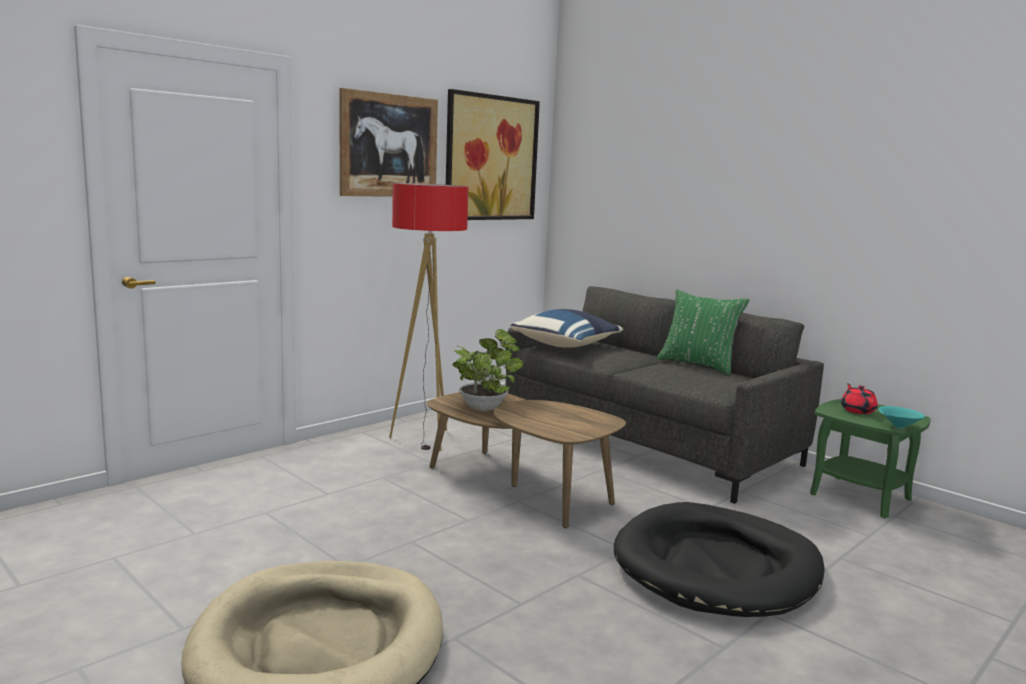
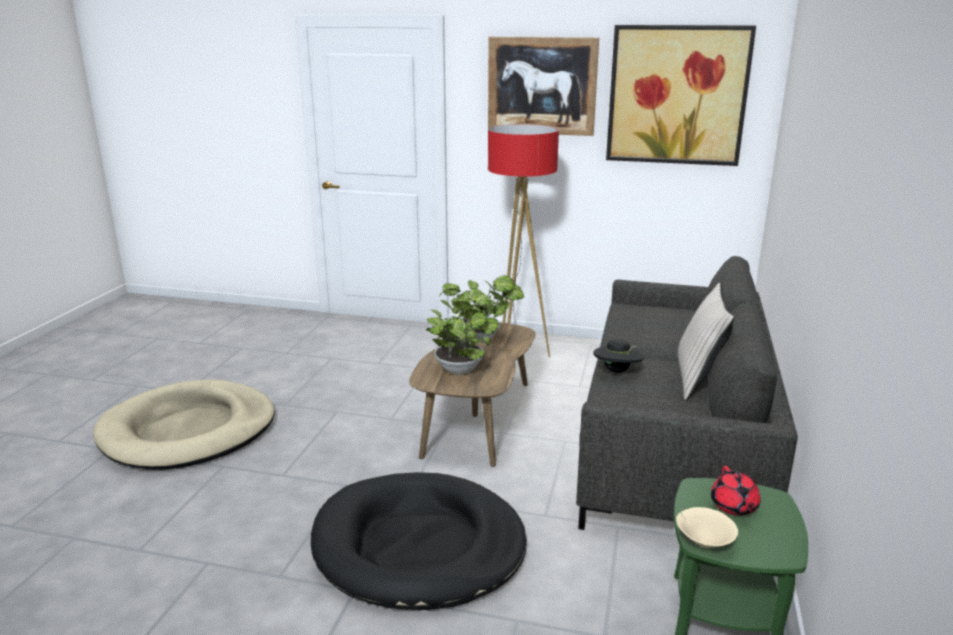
camera: 60 degrees right, 10 degrees up
(558, 419) = (461, 368): none -> potted plant
(567, 345) = (650, 313): blue pillow -> none
(663, 375) = (617, 371): none -> black hat
(698, 365) = (698, 379): green pillow -> beige pillow
(857, 410) = (734, 506): red teapot -> red teapot turned 120 degrees clockwise
(898, 427) = (703, 542): turquoise bowl -> beige bowl

